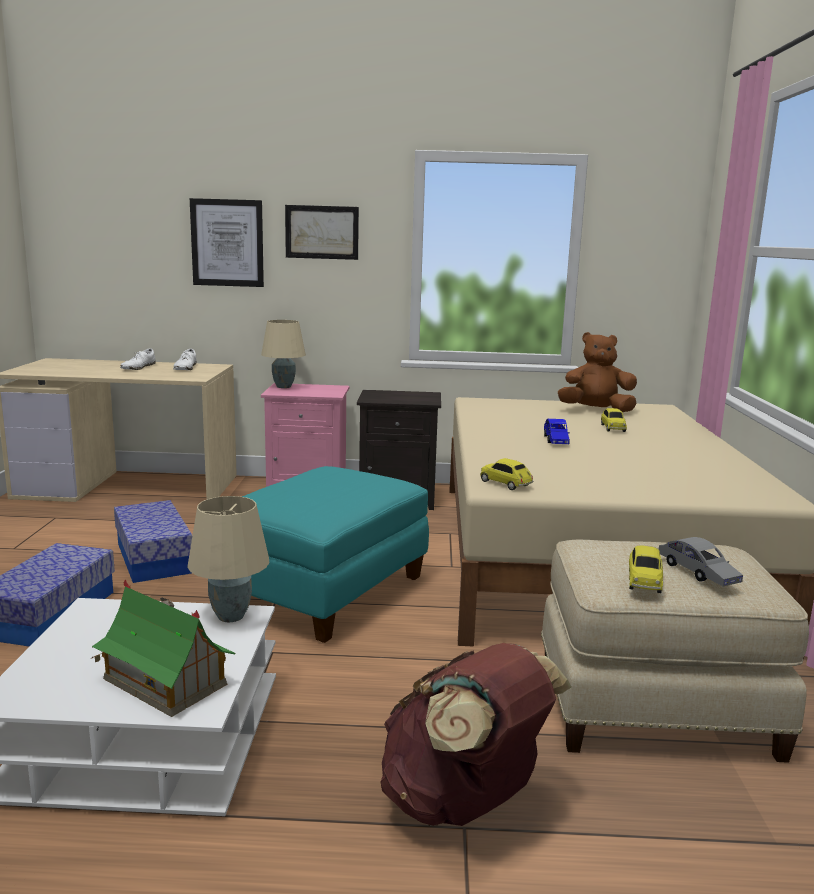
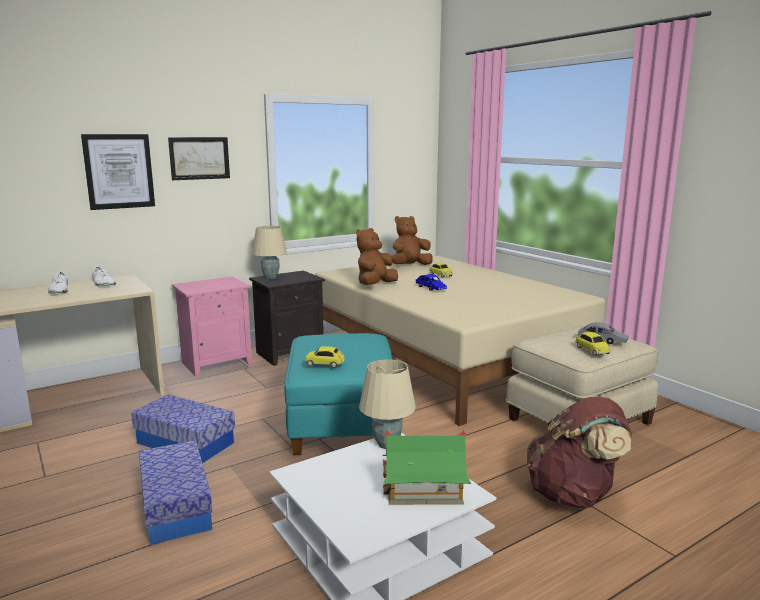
camera: 35 degrees left, 0 degrees up
(283, 387) = (188, 285): beige table lamp -> beige table lamp (270, 277)
(490, 423) = (375, 285): none -> brown plush toy
(506, 484) = (463, 318): toy car -> toy car (325, 364)

